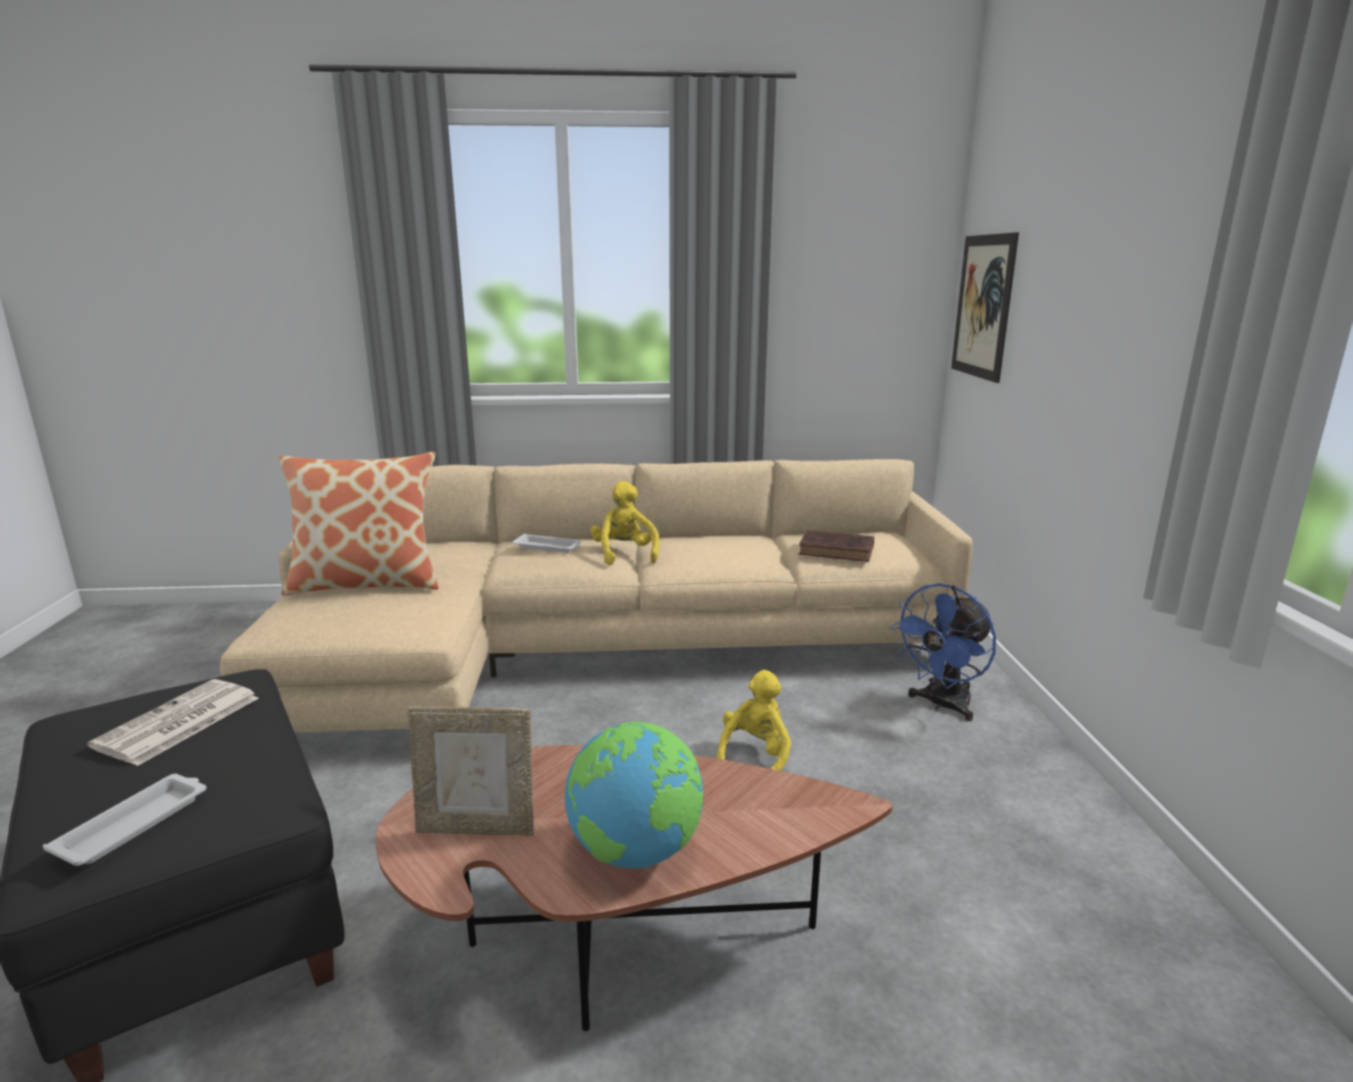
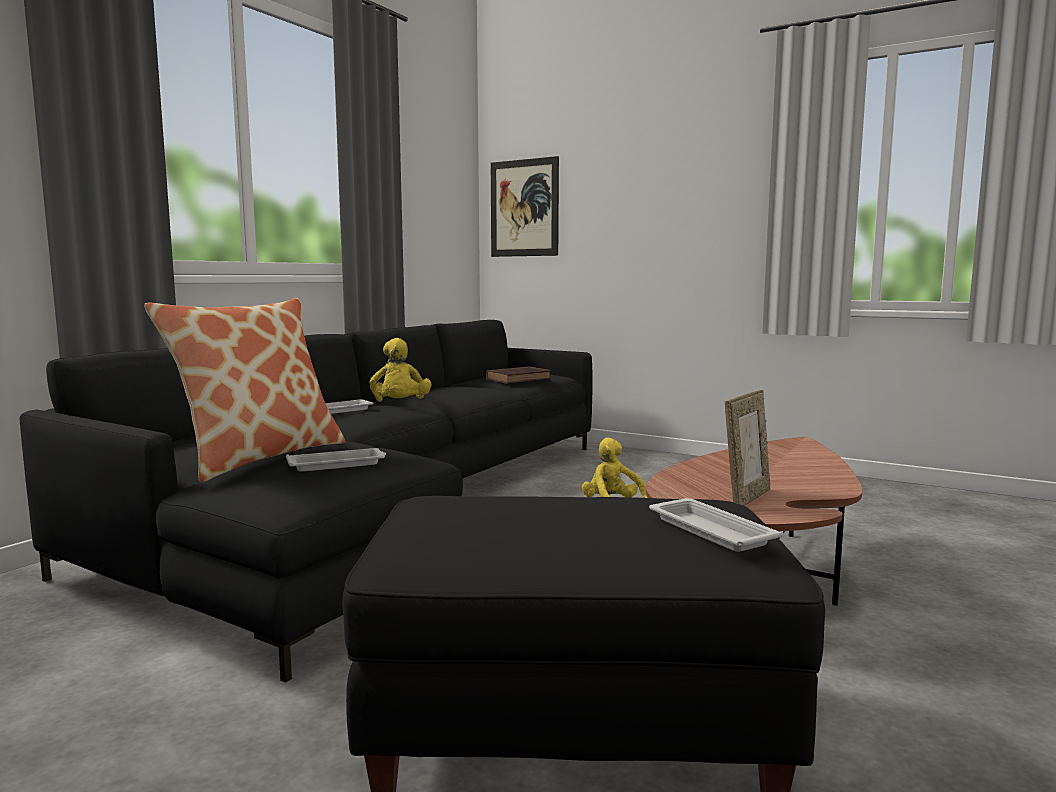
camera: 55 degrees left, 10 degrees down
(177, 723) = (514, 513): newspaper -> none
(356, 613) = (338, 464): none -> white tray
(600, 650) = (385, 510): beige sofa -> black sofa
(625, 554) = (400, 406): yellow plush toy -> yellow plush toy turned 120 degrees counterclockwise
(636, 851) = (808, 475): globe -> none
(942, 705) = (624, 462): blue fan -> none

